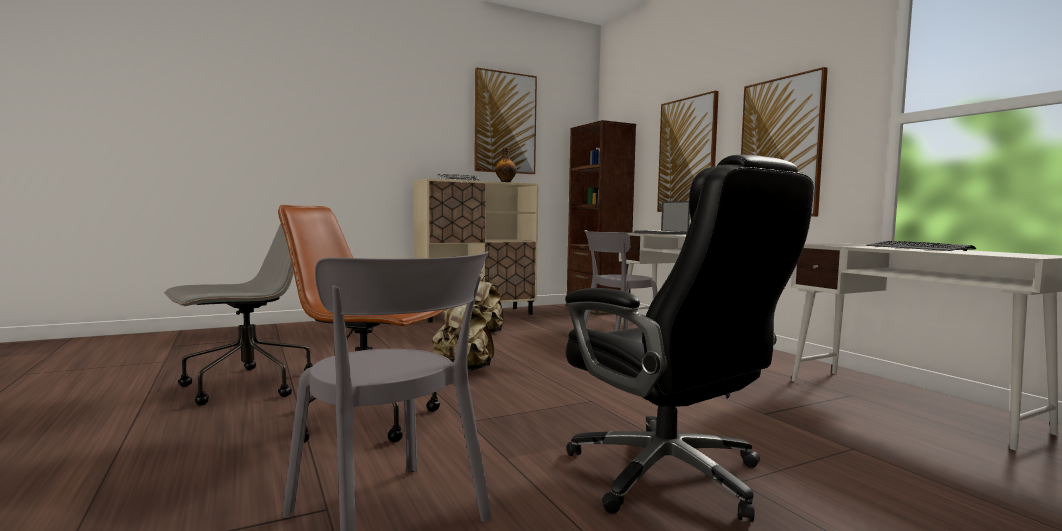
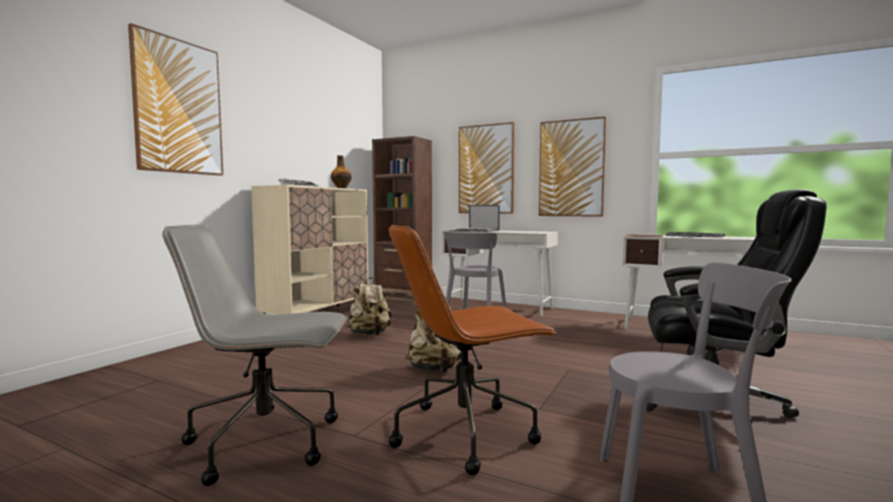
camera: 35 degrees left, 0 degrees up
(246, 386) = (267, 441): grey office chair -> grey office chair turned 105 degrees counterclockwise
(505, 123) = (321, 131): picture -> picture (178, 107)

